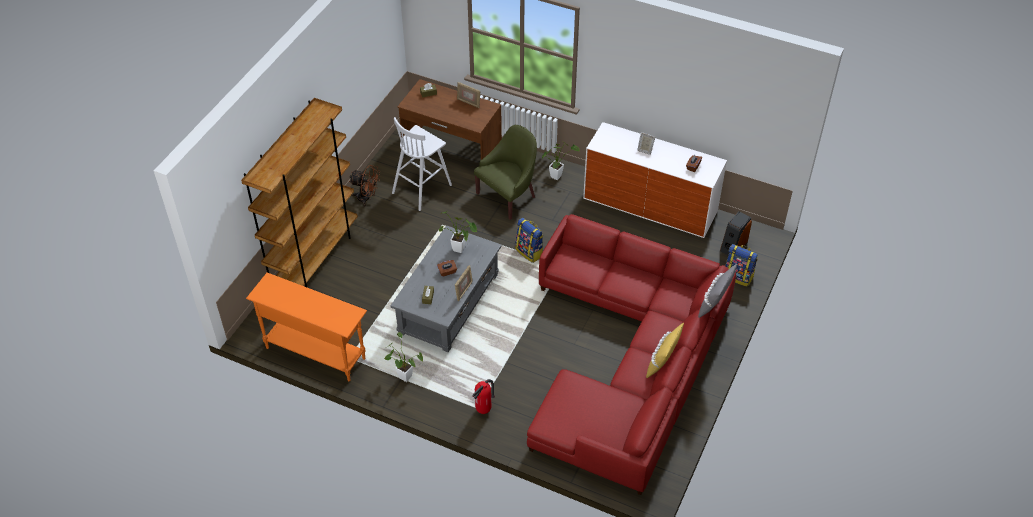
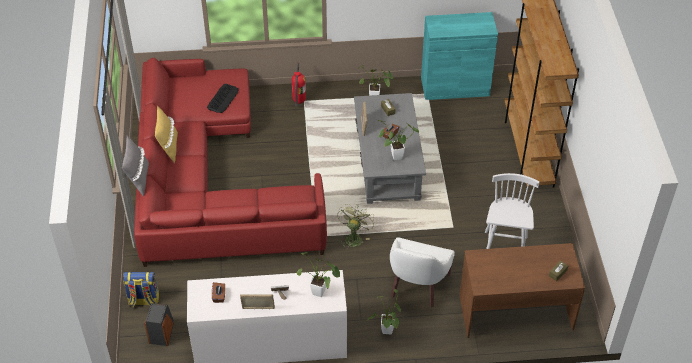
camera: 150 degrees right, 0 degrees up
(315, 353) = (455, 87): orange console table -> turquoise cabinet
(367, 198) = (543, 221): brown fan -> none
(468, 103) = (507, 281): picture frame -> picture frame (258, 309)
(508, 196) = (417, 285): green armchair -> white armchair
(530, 252) = (354, 237): backpack -> green fan
(577, 395) = (223, 98): none -> keyboard
(613, 138) = (321, 293): none -> potted plant

